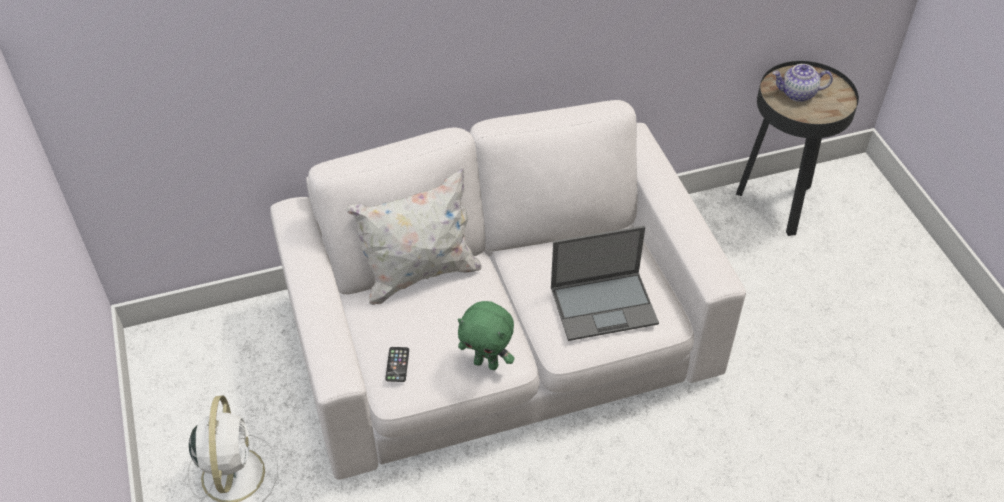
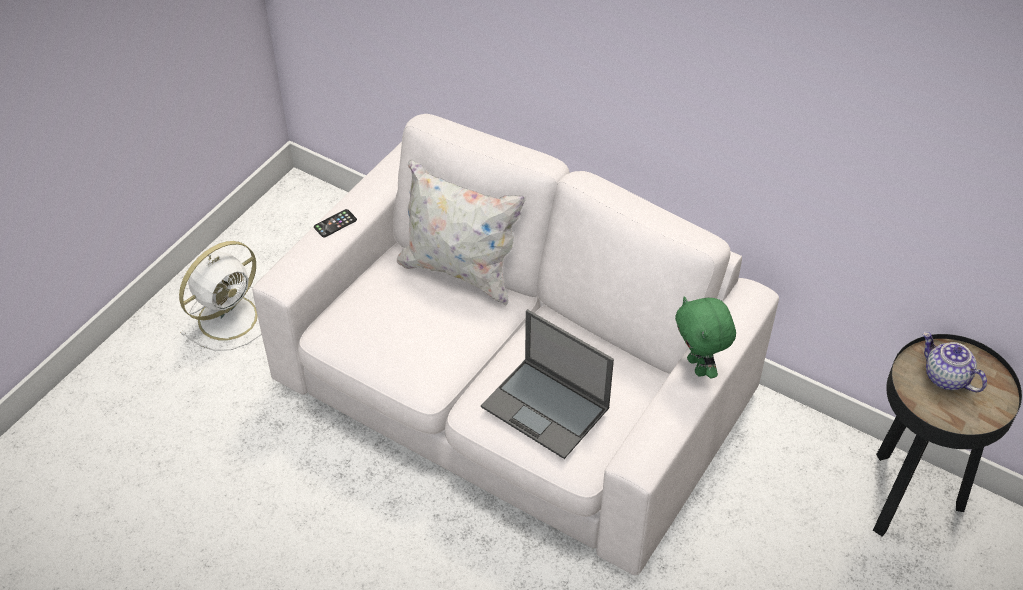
camera: 50 degrees right, 0 degrees up
(397, 364) = (349, 316): phone -> phone (335, 223)
(487, 363) = (407, 370): green plush toy -> green plush toy (698, 366)

